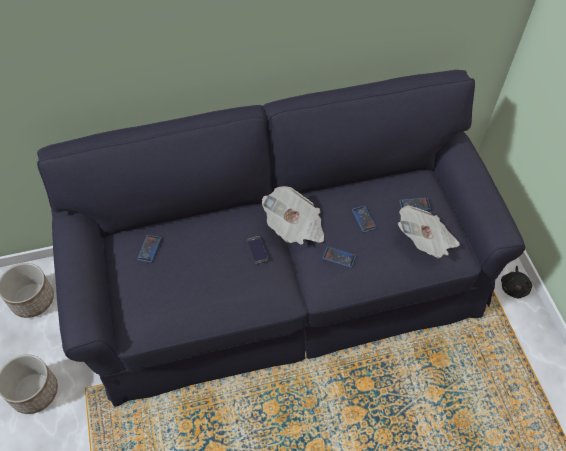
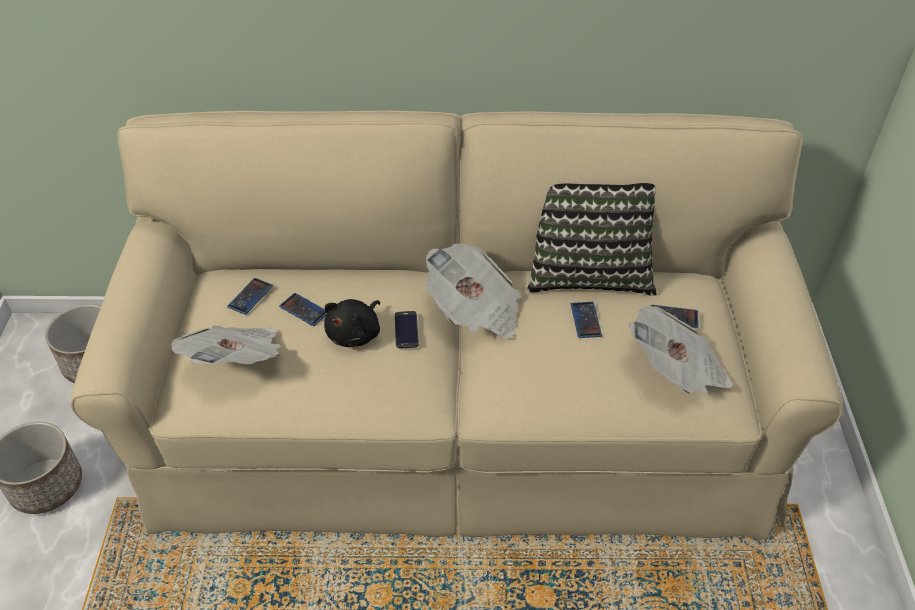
camera: 15 degrees right, 10 degrees down
(159, 297) = (237, 362): none -> newspaper
(283, 284) = (457, 419): black sofa -> beige sofa
(339, 257) = (528, 364): phone -> phone (304, 310)
(355, 184) = (589, 272): none -> pillow
(514, 287) = (834, 507): black plush toy -> black plush toy (355, 334)

